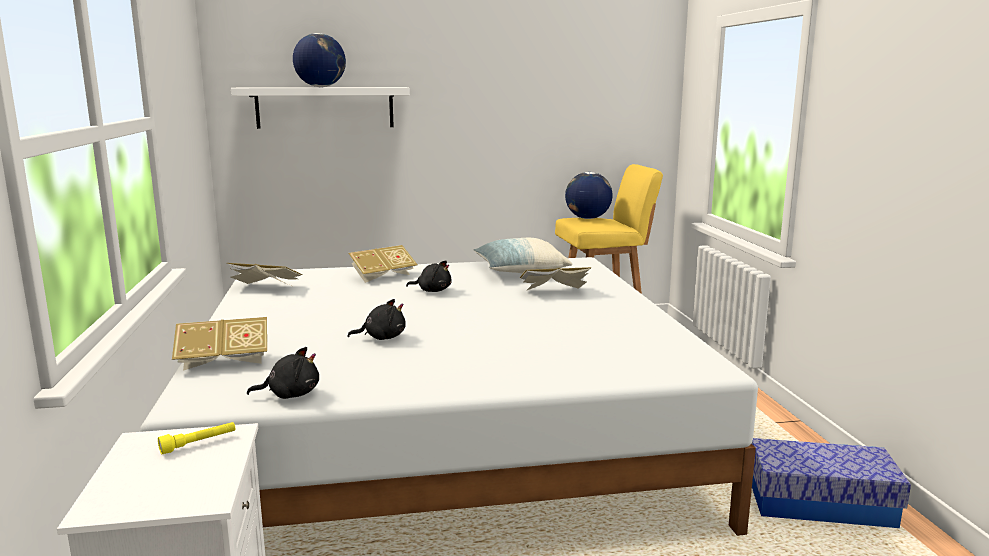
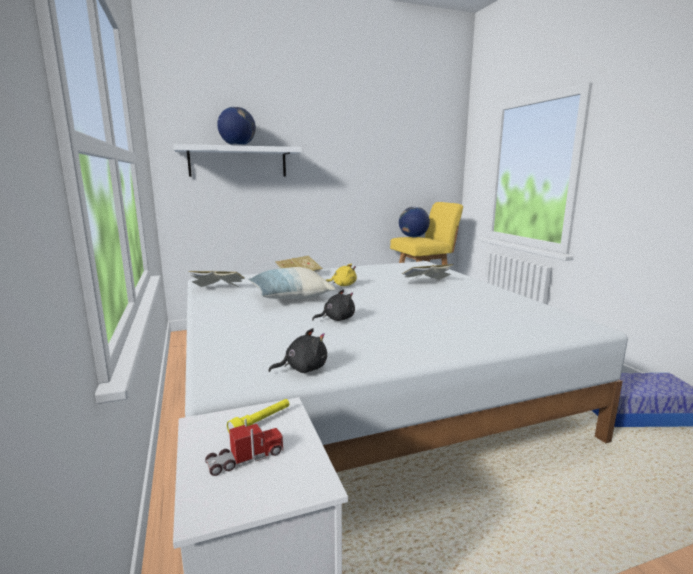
camera: 10 degrees left, 0 degrees up
(160, 474) = (245, 459): none -> toy truck
(224, 361) = (225, 345): book -> none
(432, 290) = (342, 285): black plush toy -> yellow plush toy
(520, 272) = (390, 271): pillow -> pillow (290, 297)

